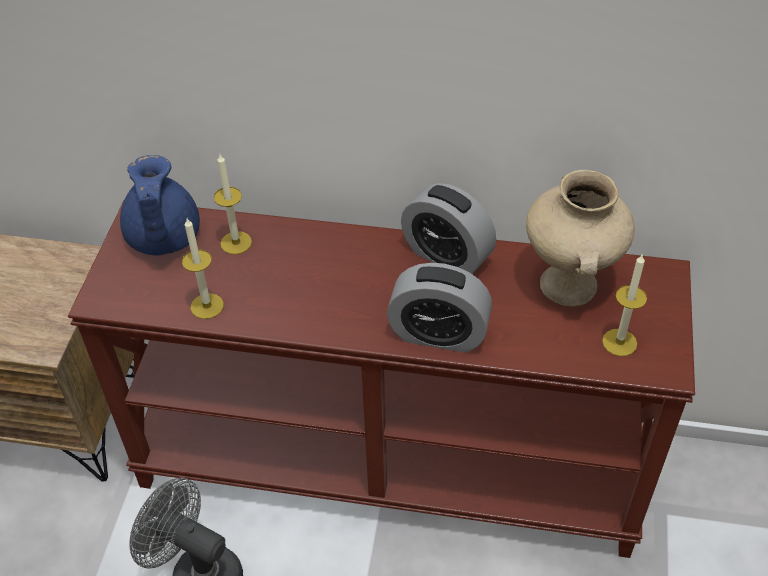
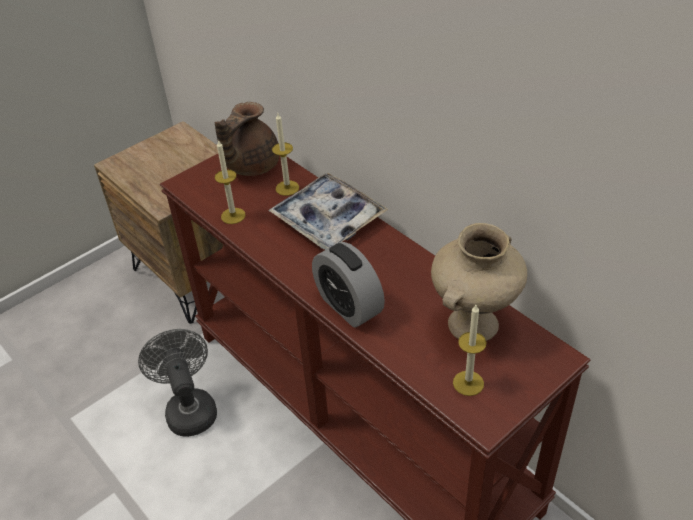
camera: 40 degrees right, 5 degrees down
(162, 239) = (250, 166): blue teapot -> brown teapot
(320, 254) = (328, 219): none -> tray
(447, 255) = (408, 261): alarm clock -> none

